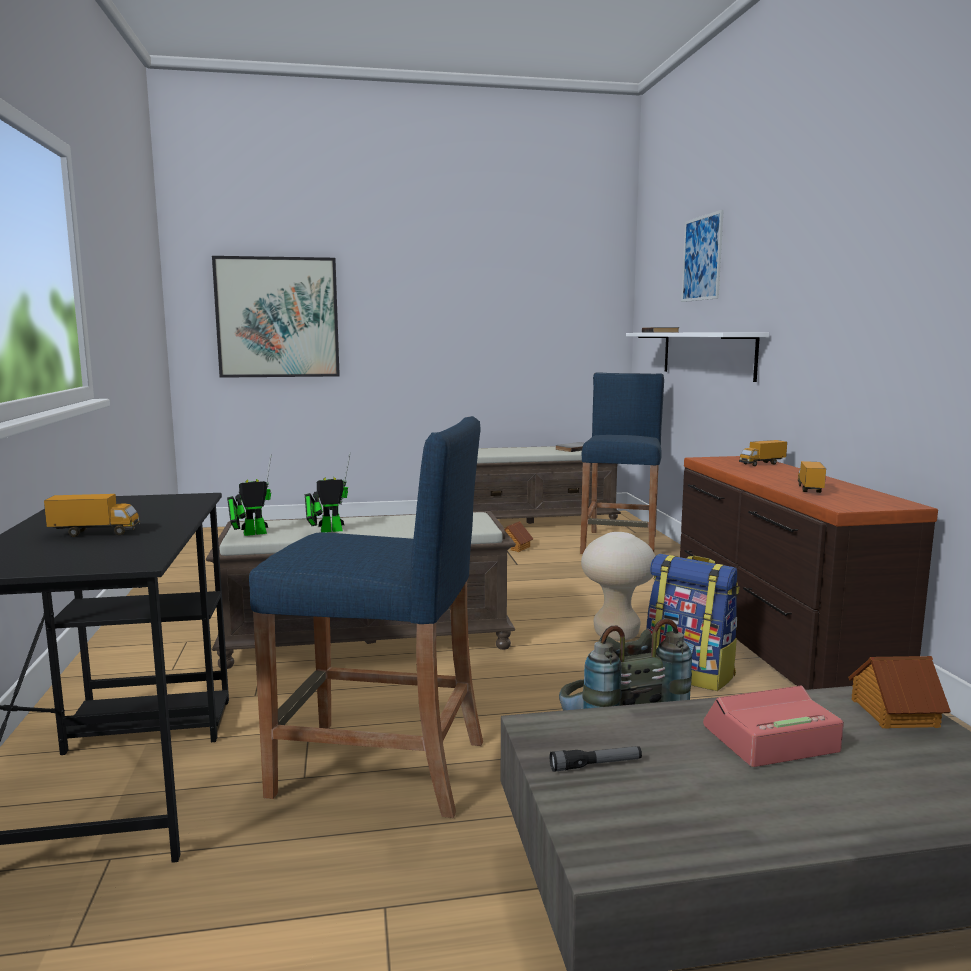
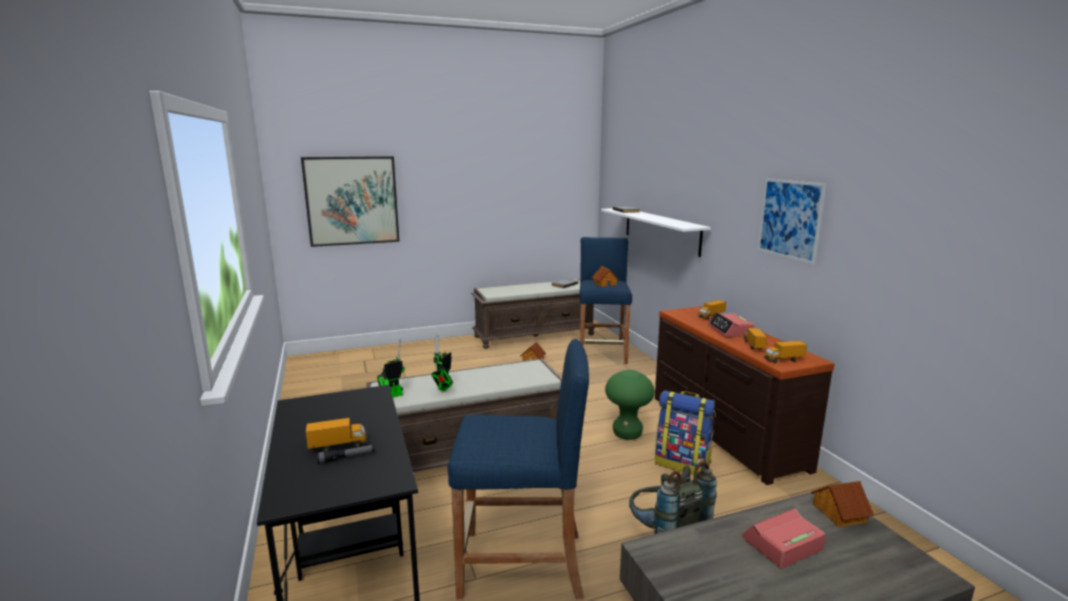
camera: 10 degrees left, 5 degrees up
(327, 530) = (443, 388): toy robot -> toy robot turned 45 degrees counterclockwise
(596, 765) = (695, 578): flashlight -> flashlight (346, 457)
(616, 634) = (627, 434): beige stool -> green stool
(622, 436) = (605, 284): none -> toy house
(702, 258) = (657, 165): picture -> picture (790, 219)
(782, 476) = (730, 331): none -> alarm clock
(850, 502) = (783, 360): none -> toy truck

